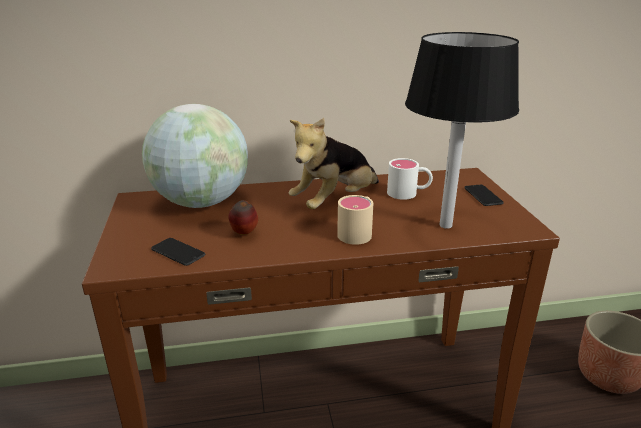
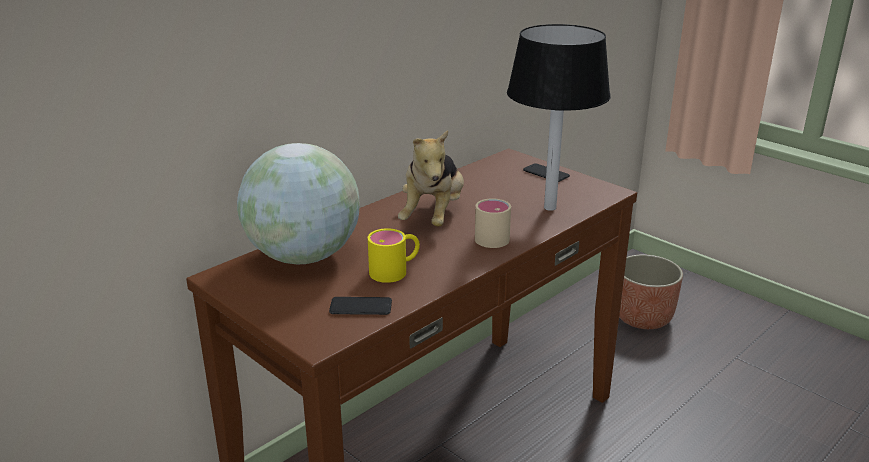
camera: 35 degrees left, 0 degrees up
(244, 234) = (395, 270): apple -> yellow mug
(408, 193) = (485, 189): white mug -> none

